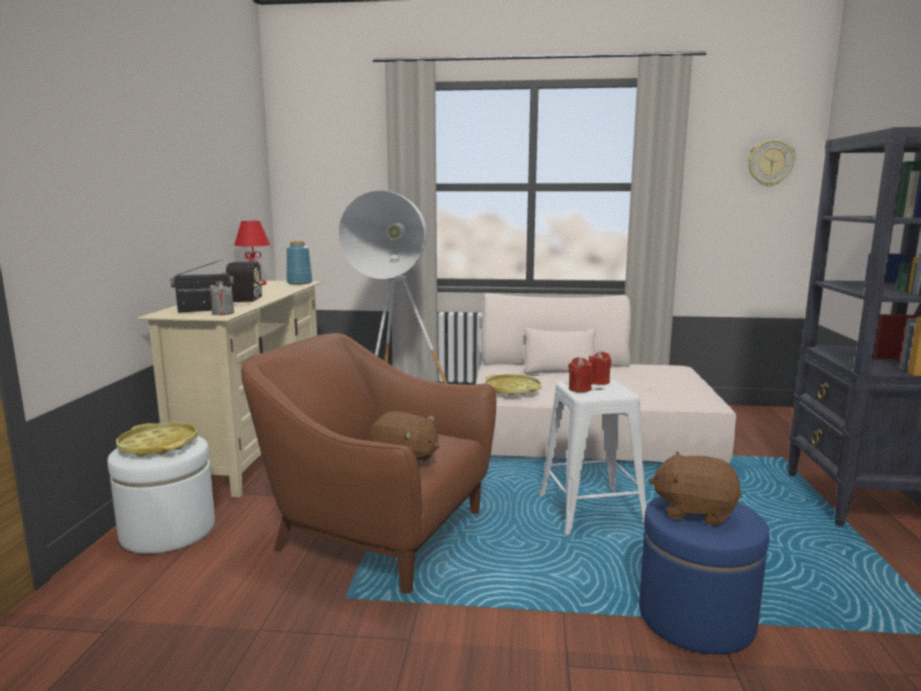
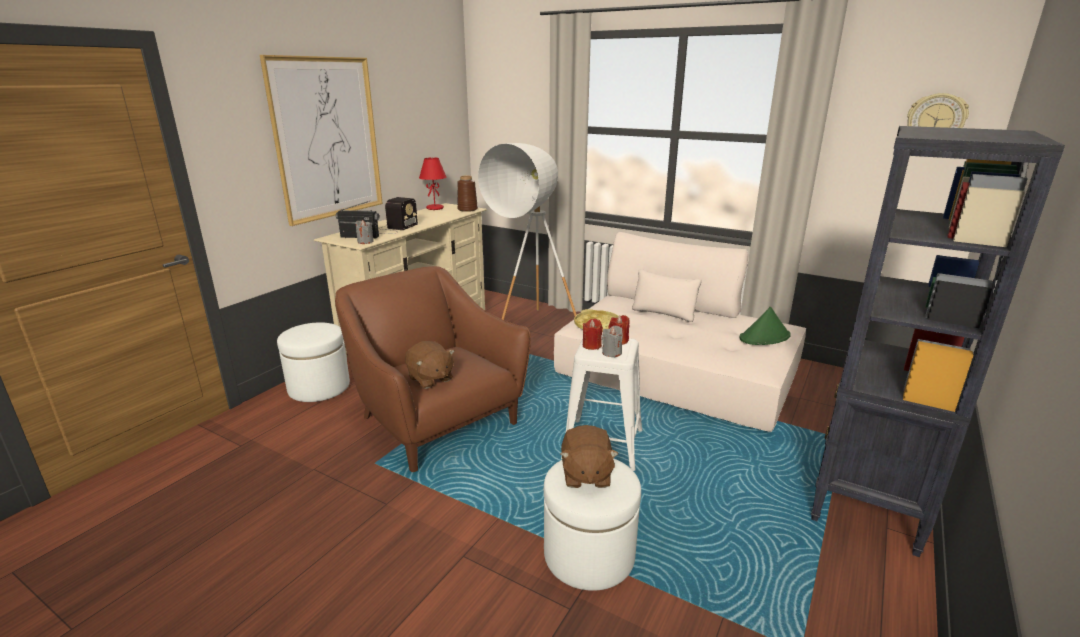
camera: 25 degrees right, 10 degrees up
(148, 181) = (327, 139): none -> picture
(158, 445) = (309, 331): yellow tray -> none
(300, 283) = (467, 209): blue vase -> brown vase
(608, 391) = (611, 353): none -> grey candle
(675, 376) = (764, 337): none -> green hat
(694, 511) = (585, 475): brown plush toy -> brown plush toy turned 135 degrees counterclockwise
(696, 617) = (589, 555): blue ottoman -> white ottoman

